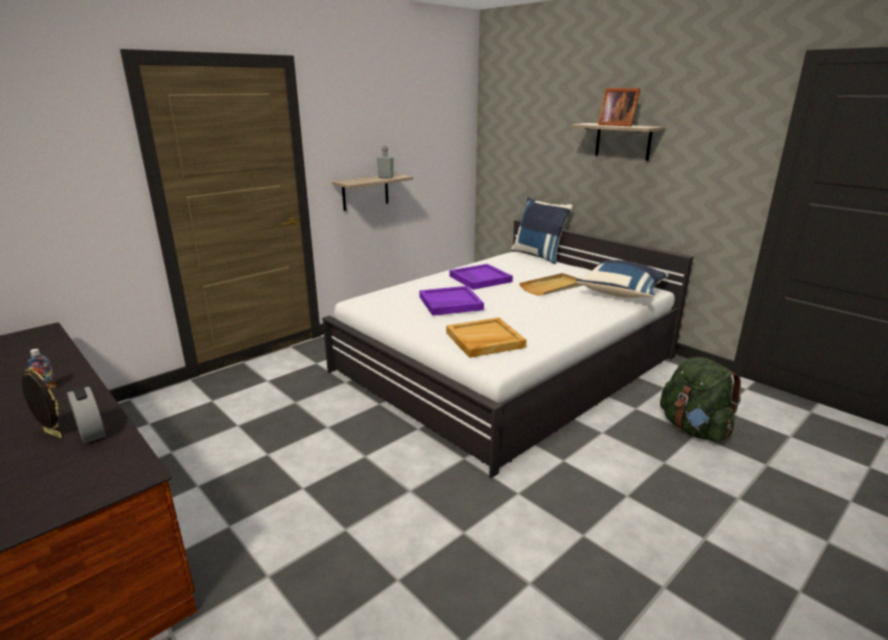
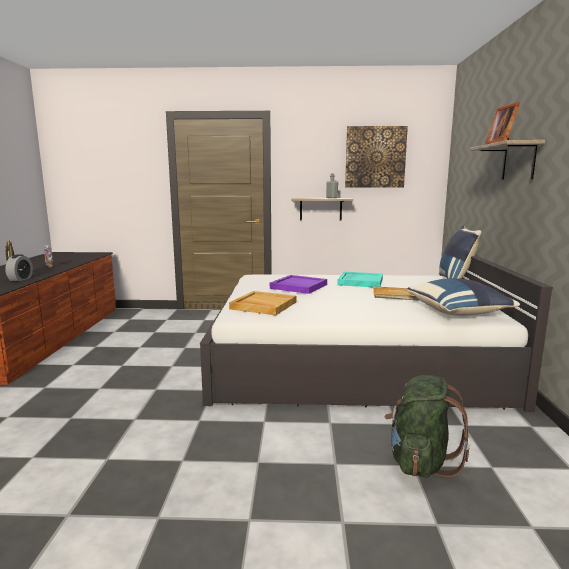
camera: 45 degrees right, 10 degrees down
(416, 120) = (375, 157): none -> picture
(479, 279) = (360, 281): purple tray -> turquoise tray

